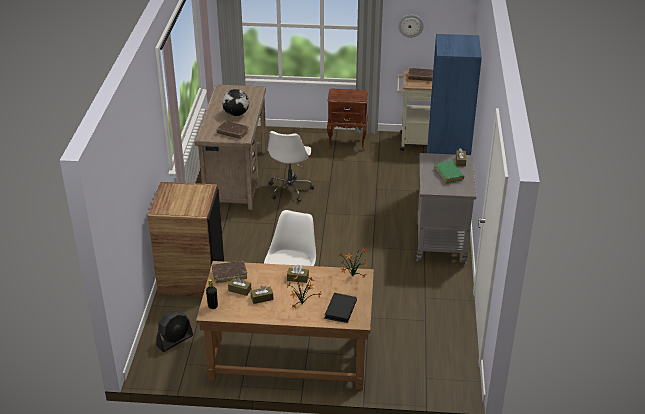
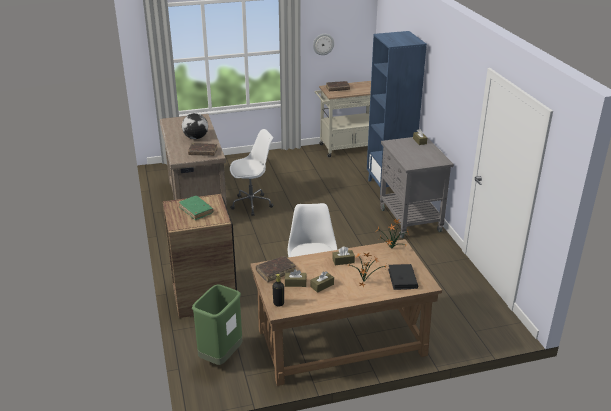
camera: 20 degrees left, 5 degrees down
(175, 340) = (221, 356): black fan -> green trash can
(290, 191) = (252, 204): white office chair -> white office chair turned 105 degrees counterclockwise
(347, 143) = (279, 159): brown nightstand -> none
(448, 175) = (418, 152): green book -> green book (196, 211)

